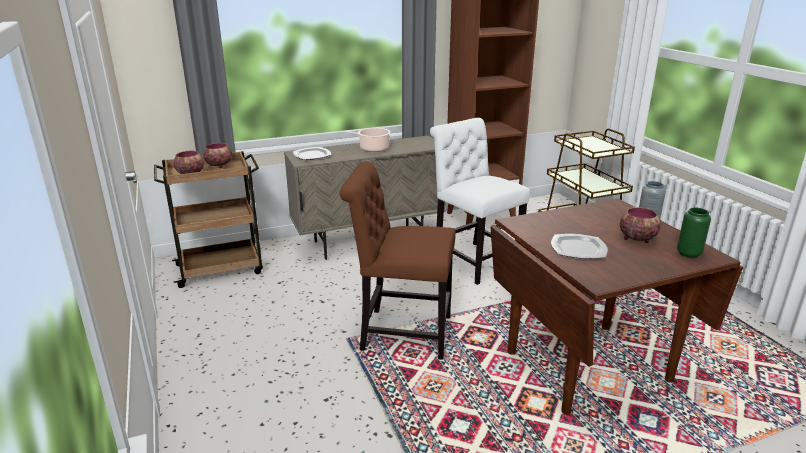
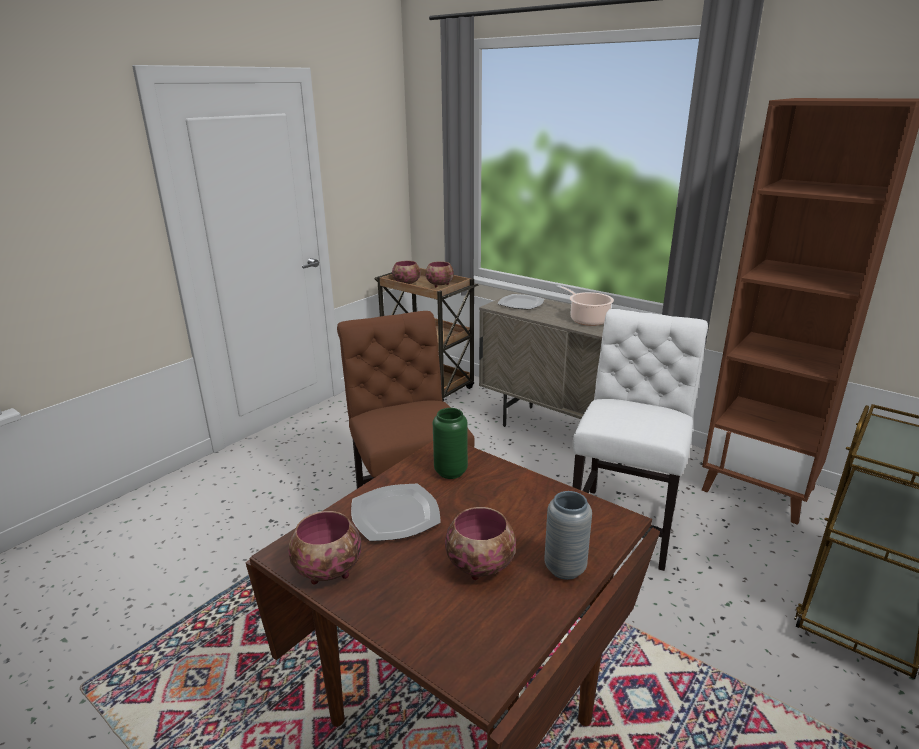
camera: 60 degrees right, 0 degrees up
(623, 275) = (327, 572): none -> bowl
(688, 254) = (465, 638): green vase -> green vase (450, 472)

